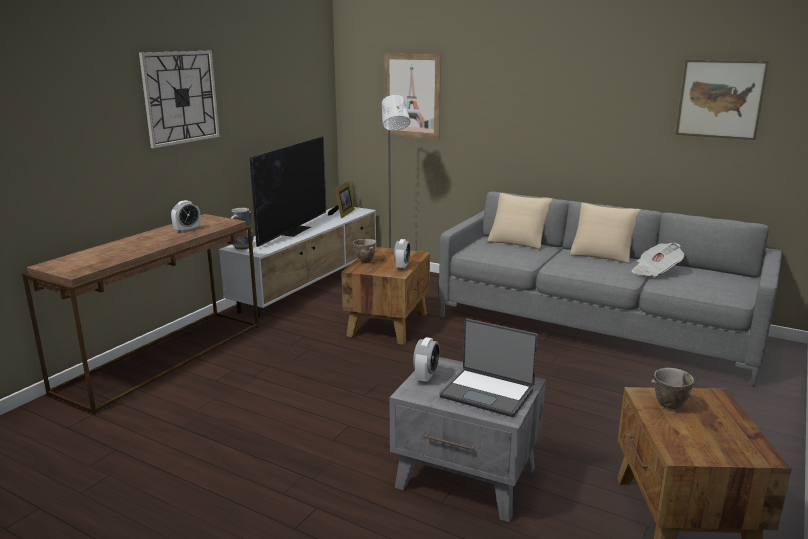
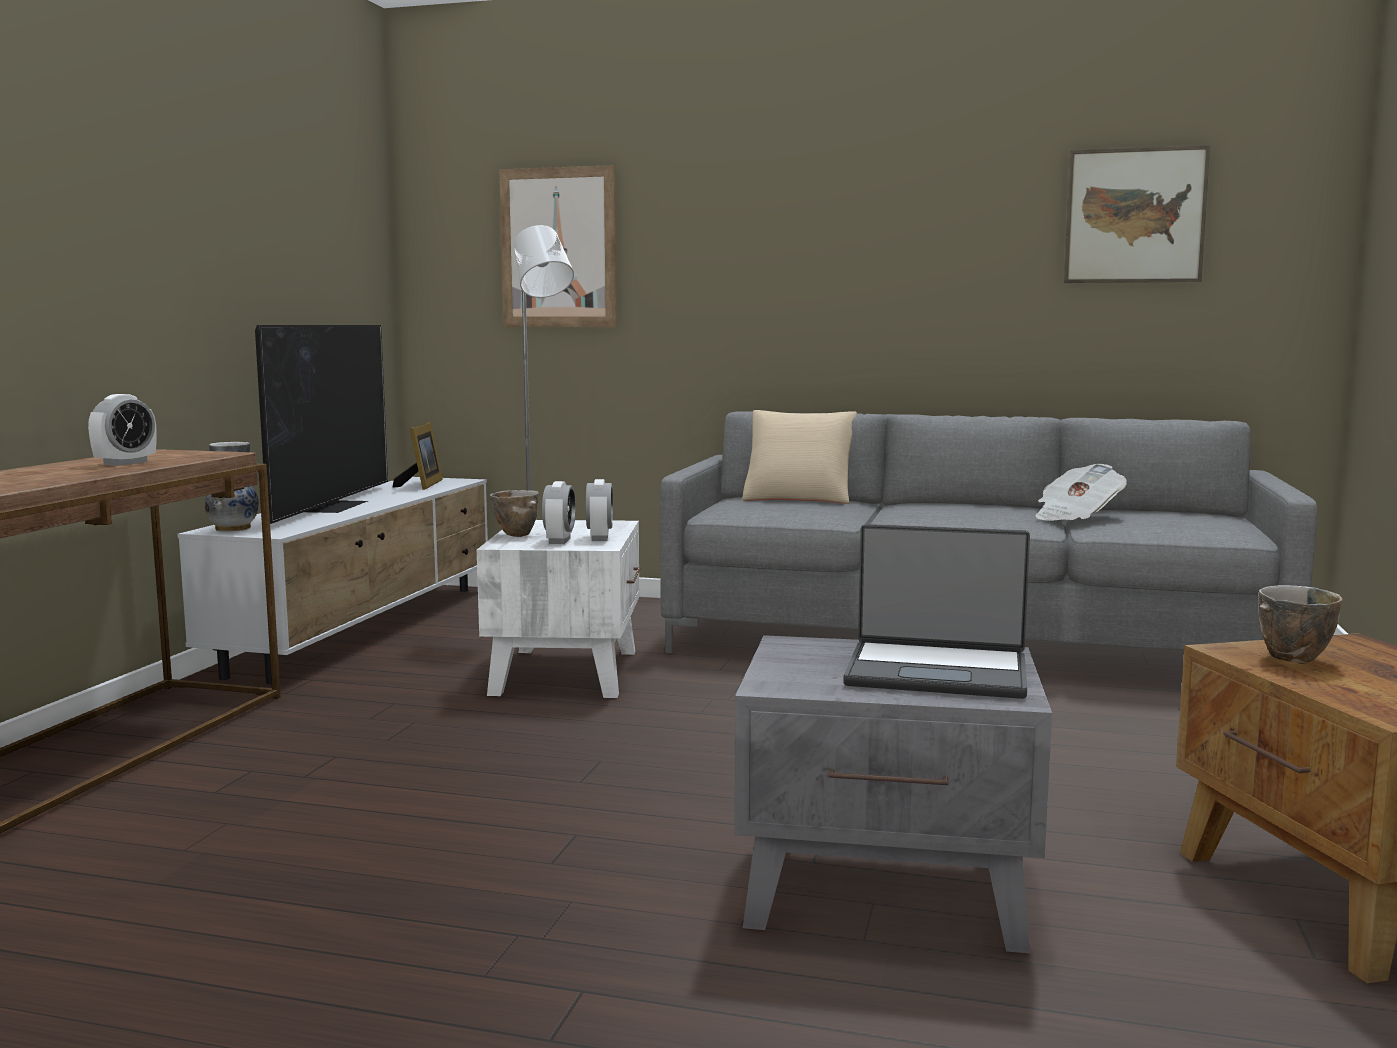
camera: 15 degrees left, 10 degrees down
(180, 97) = (102, 186): wall clock -> none
(389, 324) = (567, 671): brown side table -> white side table
(426, 377) = (787, 663): alarm clock -> alarm clock (559, 541)
(602, 254) = (964, 504): beige pillow -> none

